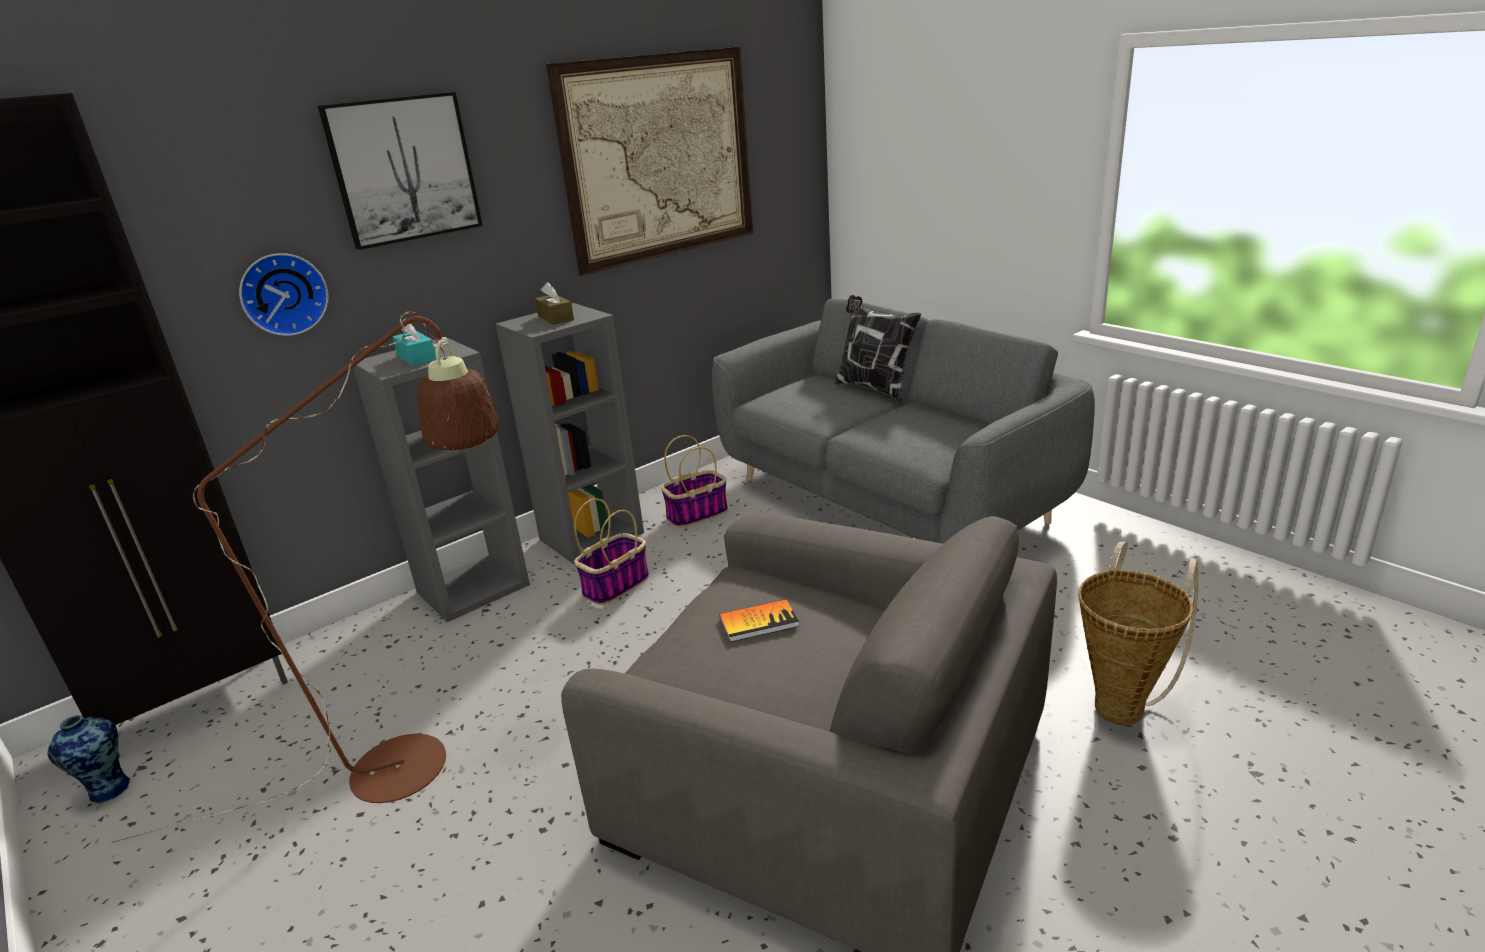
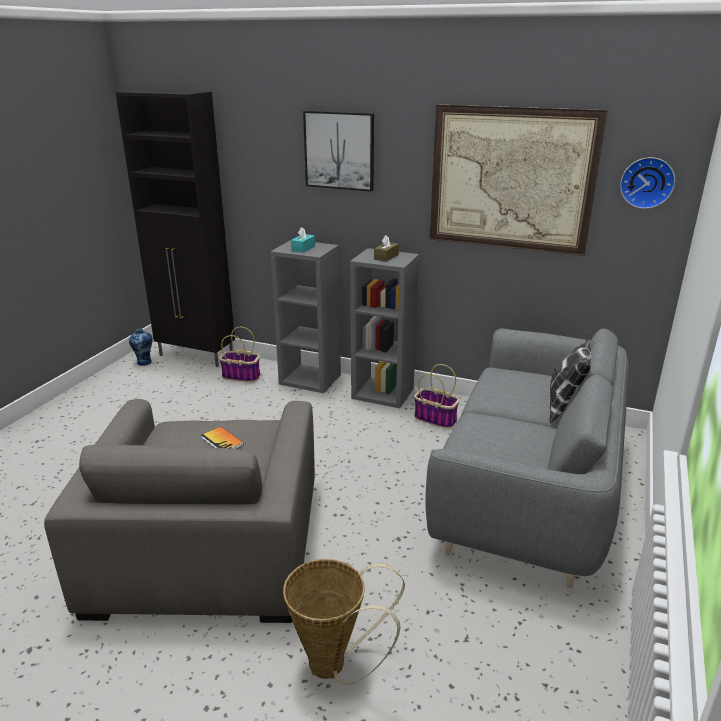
camera: 60 degrees right, 0 degrees up
(283, 294) = (273, 197): wall clock -> wall clock (647, 182)
(425, 759) = (182, 419): brown floor lamp -> none
(616, 585) = (340, 418): basket -> basket (242, 376)

